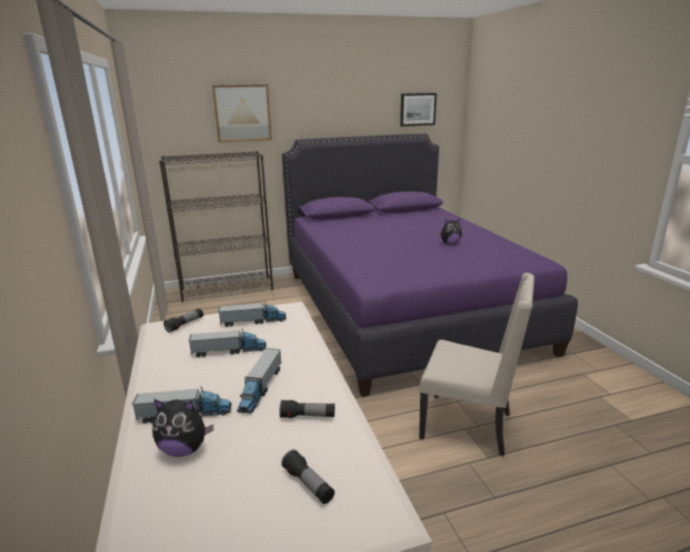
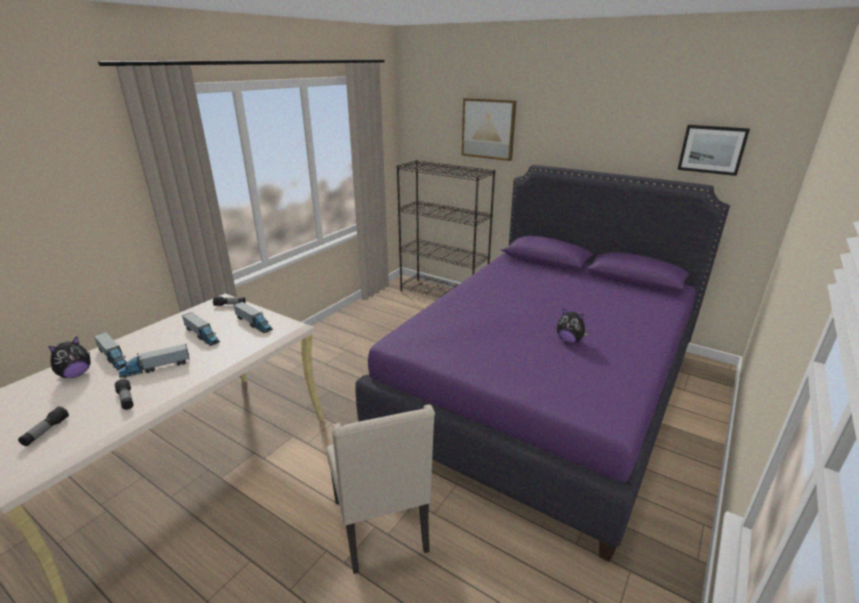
camera: 50 degrees right, 5 degrees up
(184, 449) = (76, 374): plush toy -> plush toy turned 105 degrees counterclockwise

